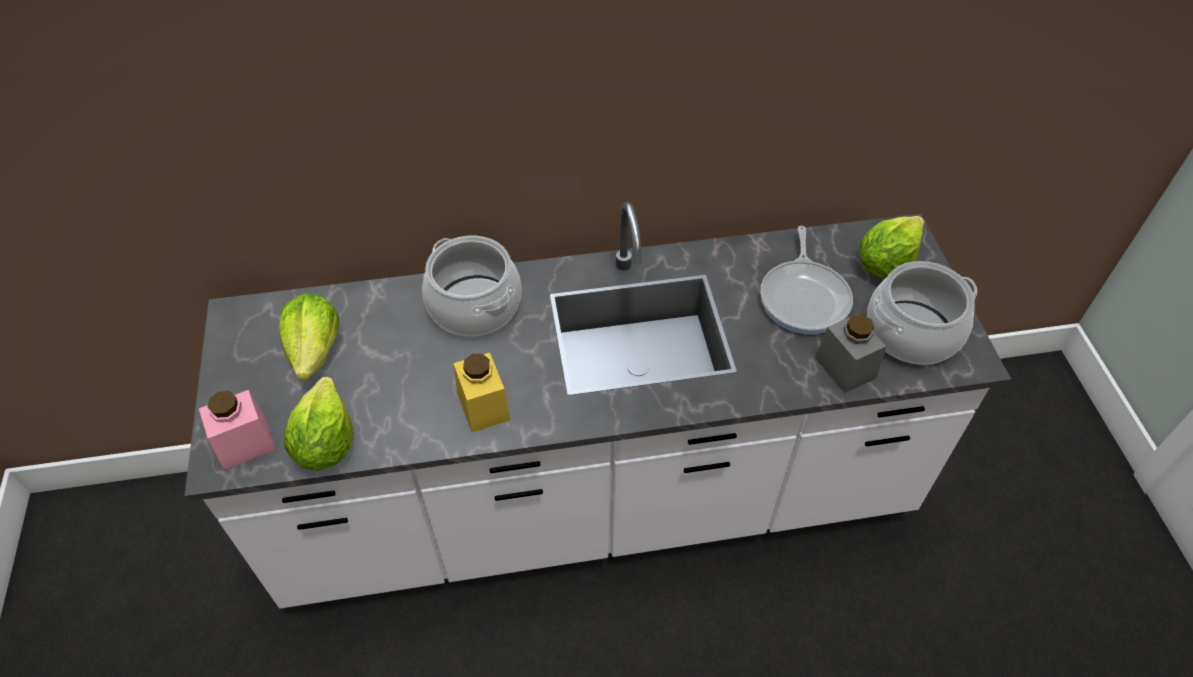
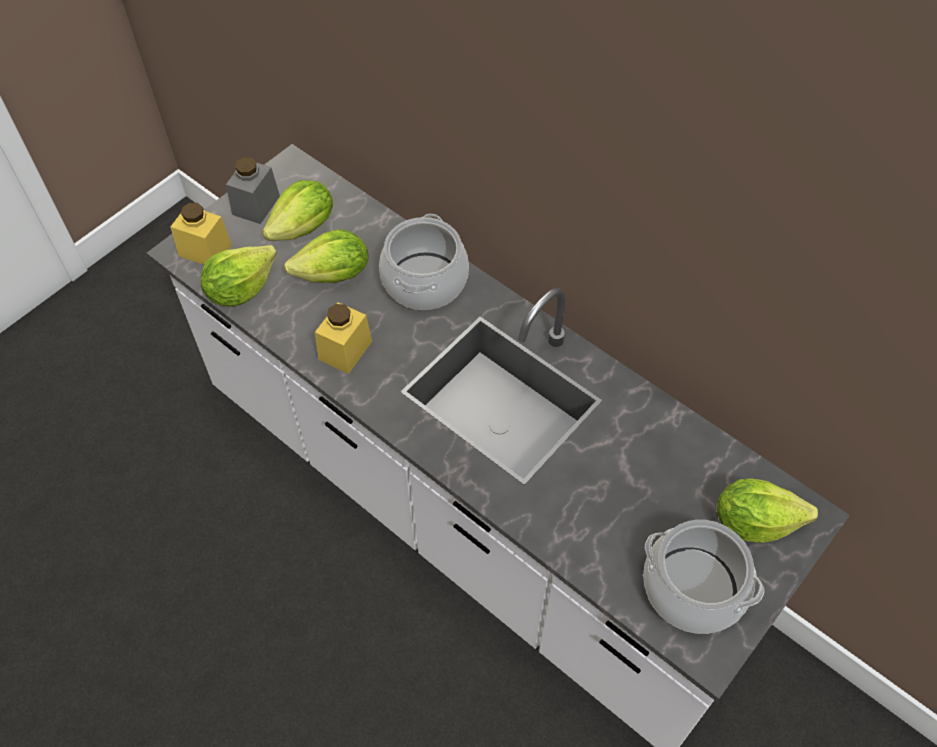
camera: 50 degrees right, 5 degrees up
(245, 443) = (205, 250): pink jar -> yellow jar
(394, 362) = (334, 275): none -> lettuce
(804, 297) = (649, 484): frying pan -> none
(845, 368) = (603, 559): grey jar -> grey jar (256, 205)

